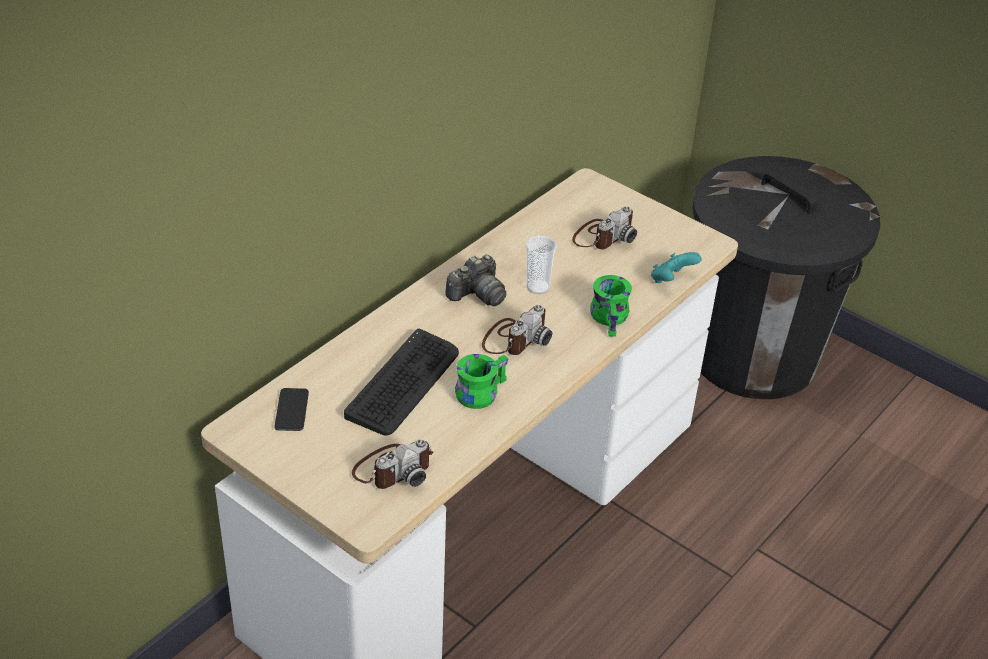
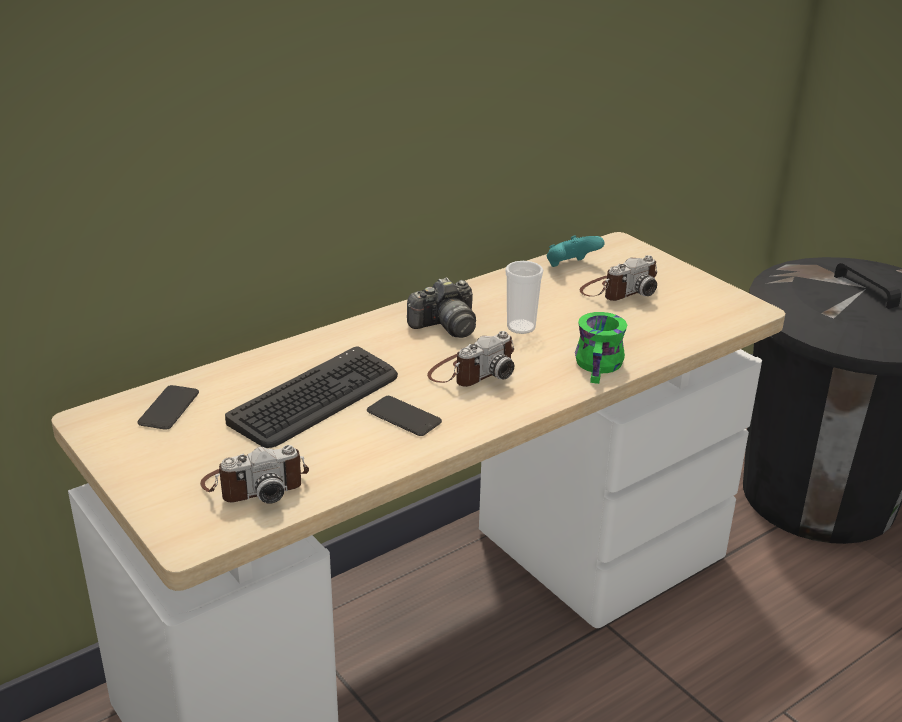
camera: 15 degrees right, 10 degrees down
(479, 390) = (404, 417): green mug -> phone
(671, 280) = (689, 338): turquoise game controller -> turquoise game controller (570, 266)

